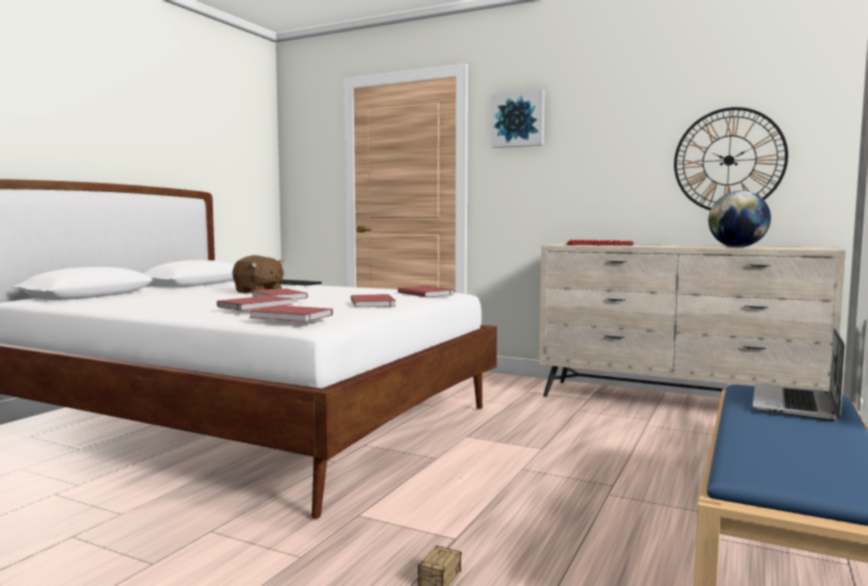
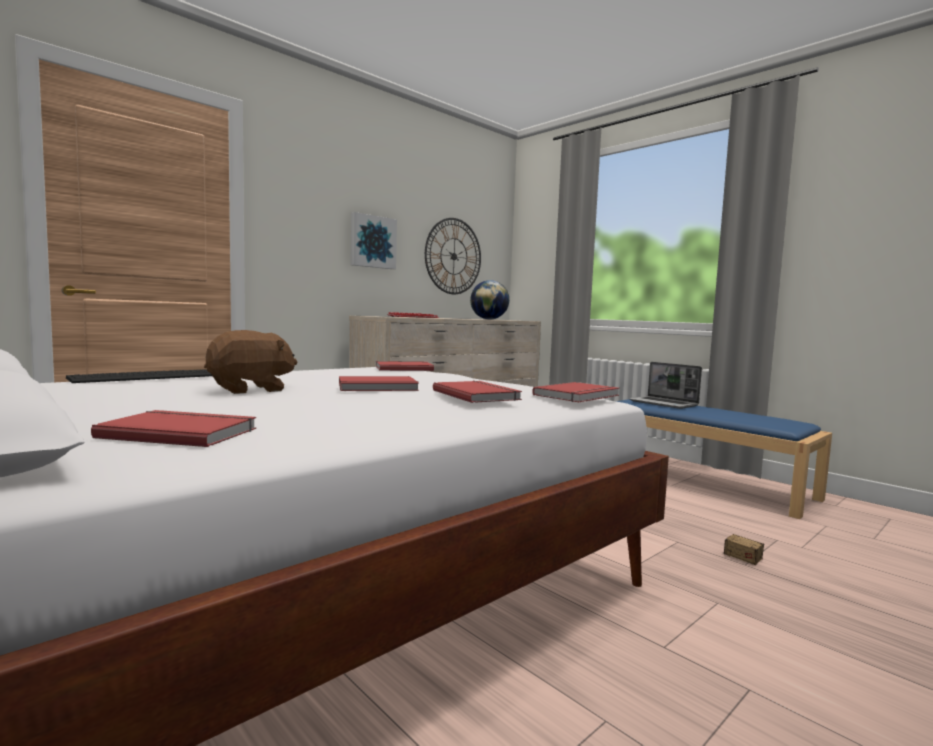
camera: 70 degrees left, 0 degrees up
(374, 303) = (466, 379): red book -> red book (181, 432)
(518, 119) = (303, 184): picture -> picture (372, 242)

